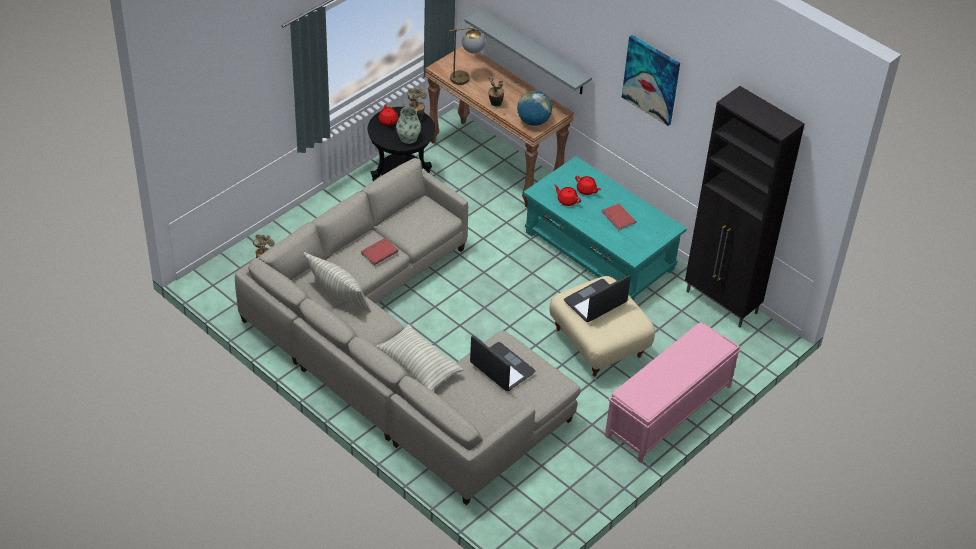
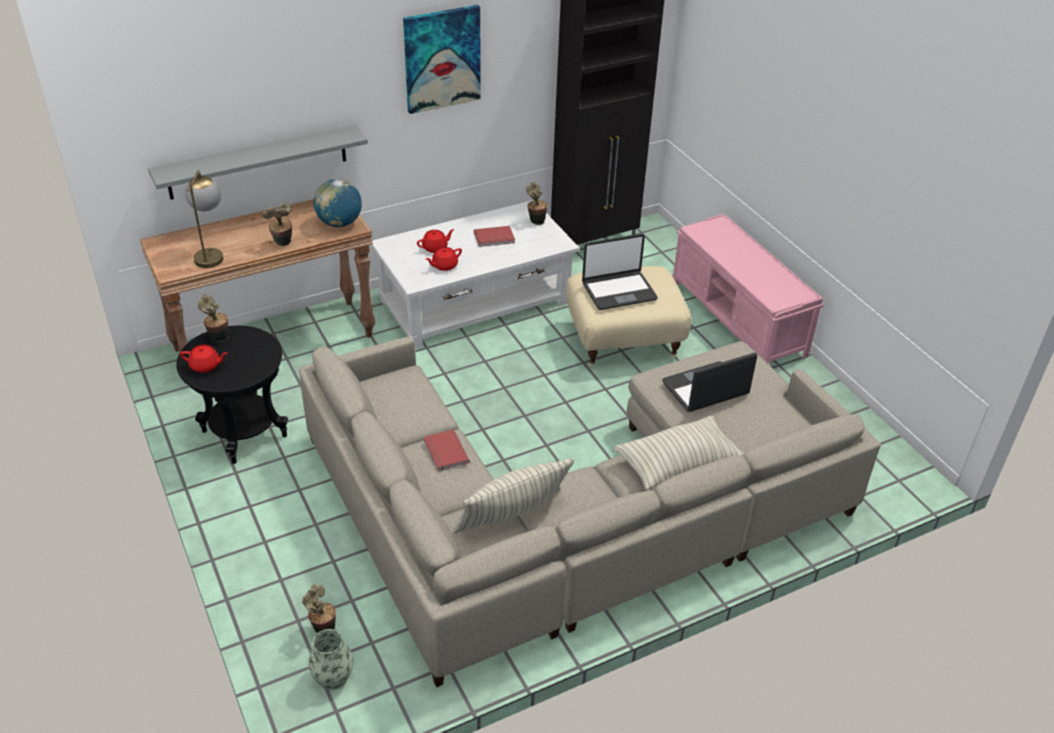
camera: 70 degrees left, 5 degrees down
(408, 138) = (255, 355): vase -> vase (333, 677)
(595, 302) = (618, 291): laptop -> laptop turned 90 degrees counterclockwise
(599, 250) = (474, 301): turquoise coffee table -> white coffee table
(655, 235) = (535, 221): none -> potted plant

